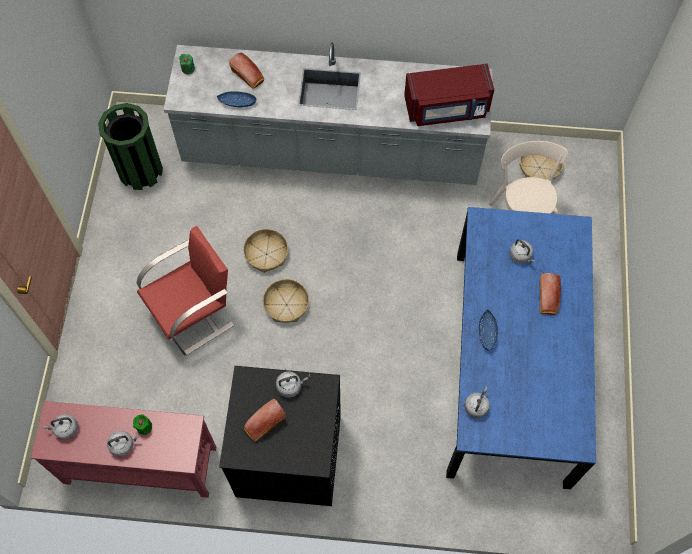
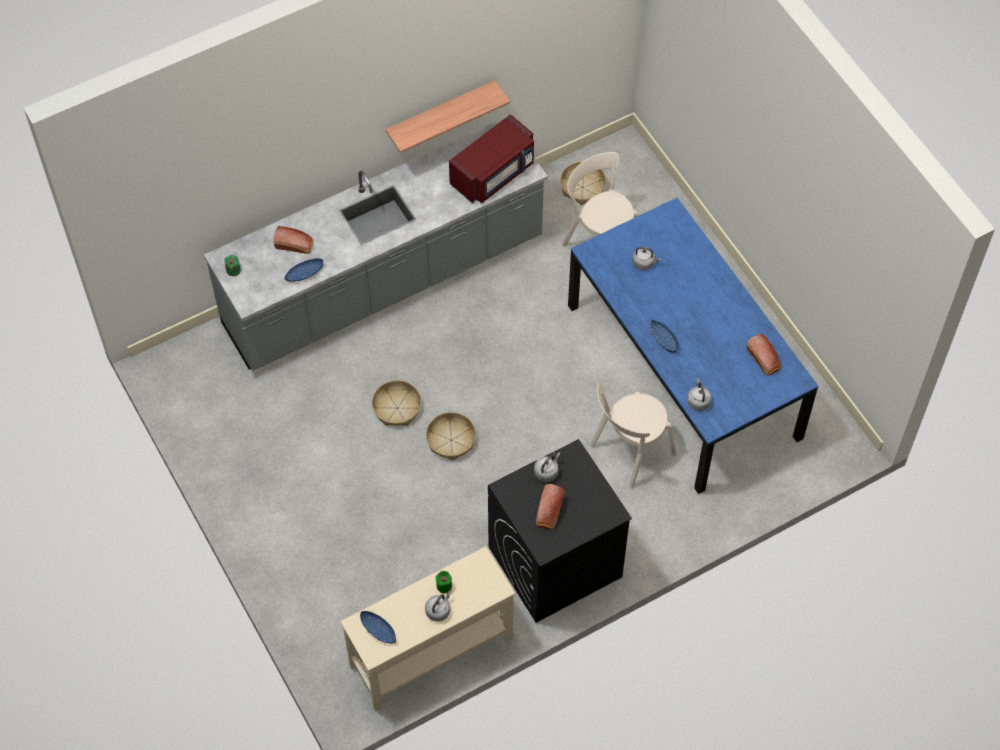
camera: 35 degrees left, 5 degrees down
(65, 429) = (378, 630): grey kettle -> blue bowl
(139, 464) = (430, 652): red console table -> beige console table
(140, 171) = (213, 406): green trash can -> none
(194, 314) = (373, 499): red chair -> none
(416, 405) = (629, 452): none -> beige chair
(429, 32) = (441, 114): none -> shelf
(547, 299) = (691, 284): bread -> bread (764, 360)

